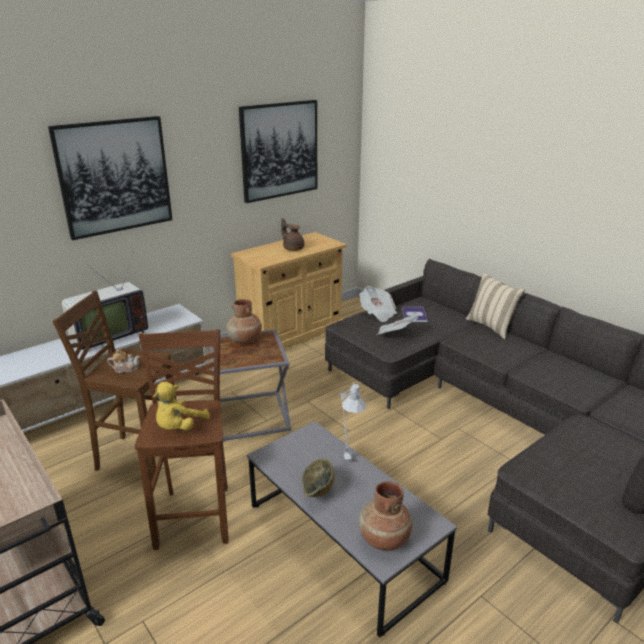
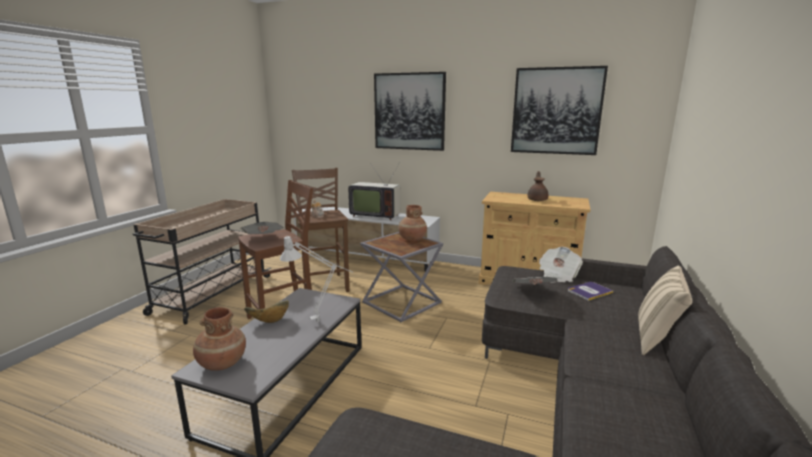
camera: 60 degrees right, 10 degrees down
(179, 427) = (263, 239): yellow plush toy -> newspaper

